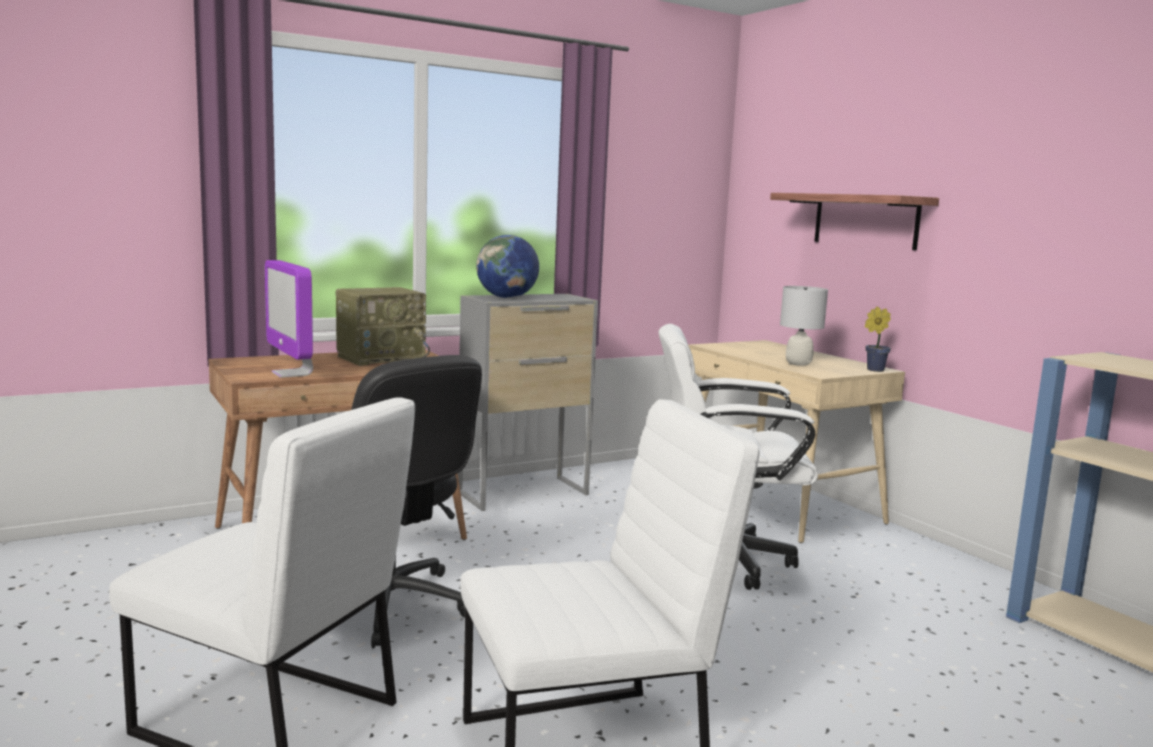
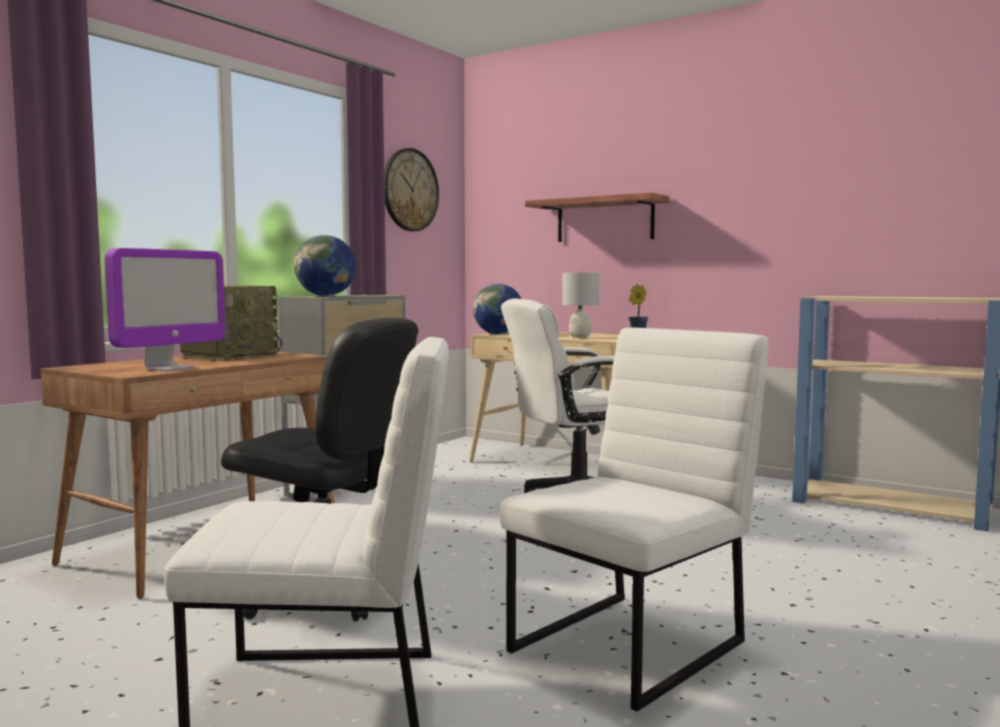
camera: 25 degrees left, 5 degrees down
(292, 374) = (169, 369): monitor -> monitor turned 90 degrees counterclockwise
(649, 175) = (410, 190): none -> wall clock
(720, 346) = (498, 334): none -> globe

